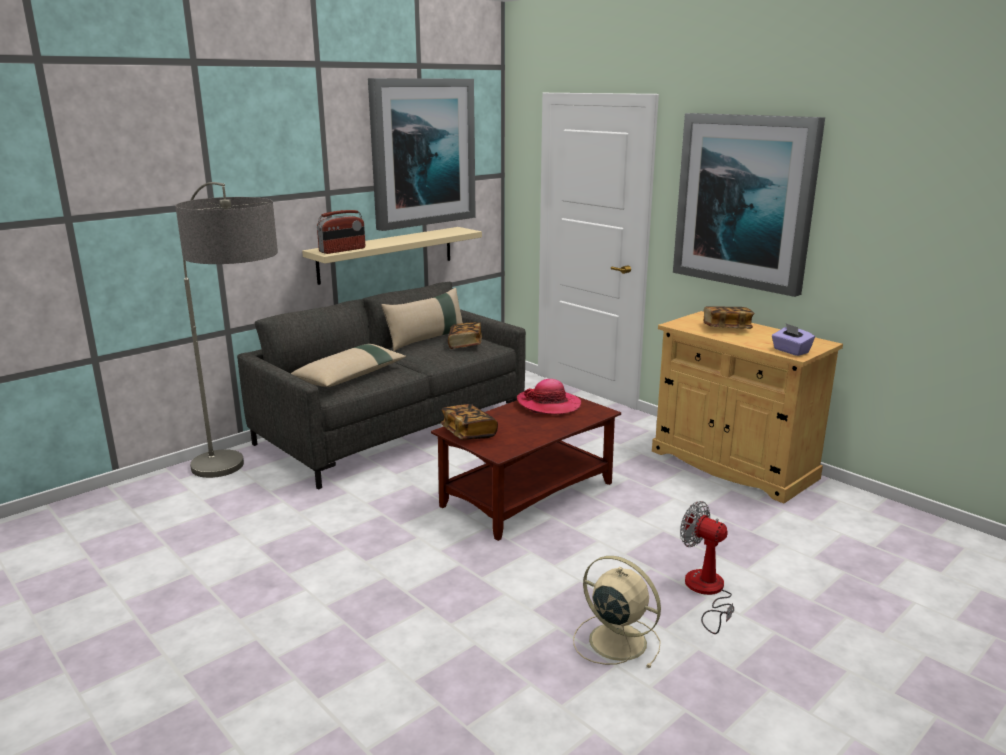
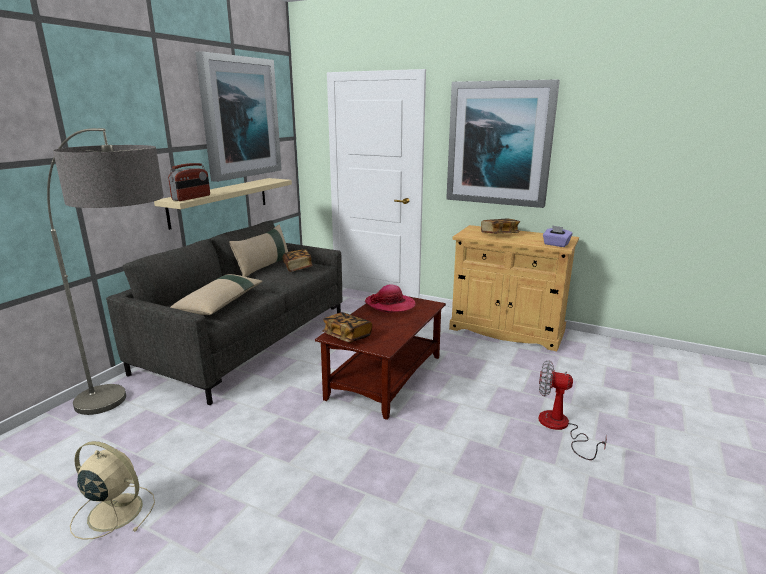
camera: 20 degrees left, 0 degrees up
(615, 640) = (529, 484): beige fan -> beige fan (113, 511)

